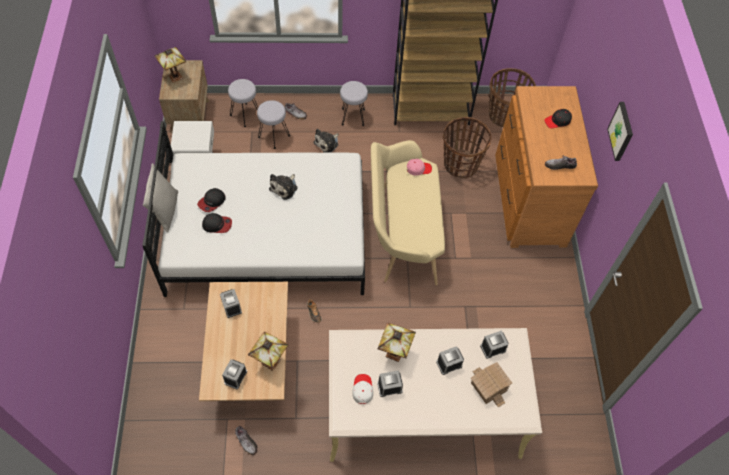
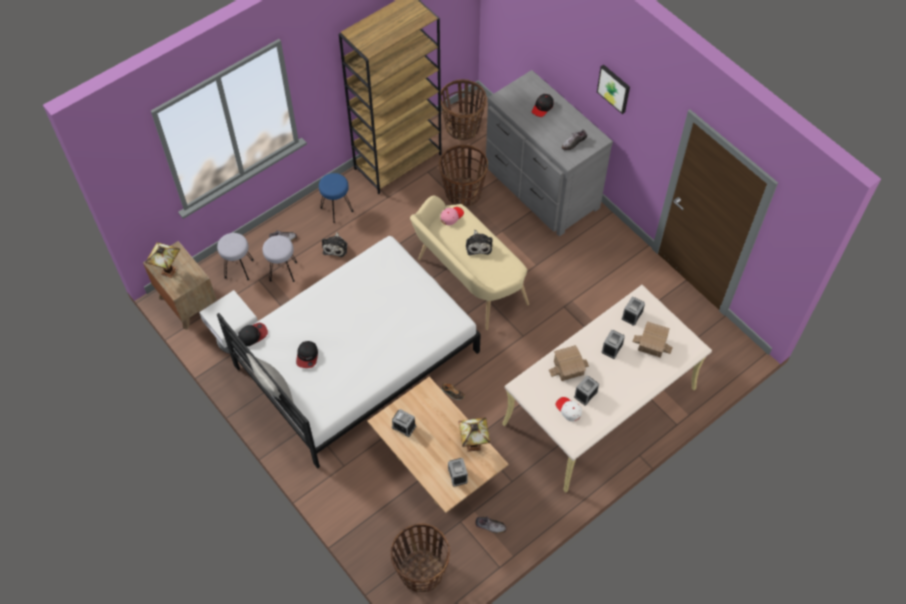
camera: 35 degrees left, 0 degrees up
(162, 435) = (421, 571): none -> basket
(217, 224) = (330, 371): cap -> cap (252, 335)
(284, 187) = (356, 304): plush toy -> plush toy (478, 245)
(353, 116) = (336, 209): grey stool -> blue stool
(395, 354) = (569, 368): table lamp -> toy house
(528, 200) = (540, 188): brown dresser -> grey dresser

